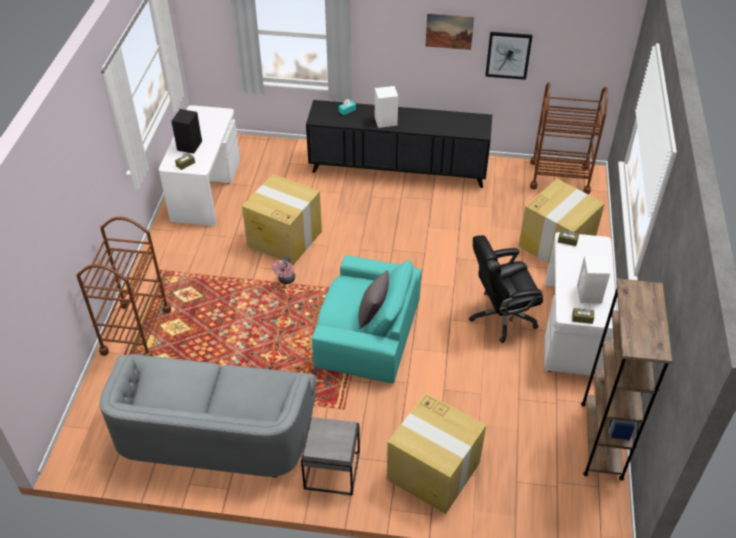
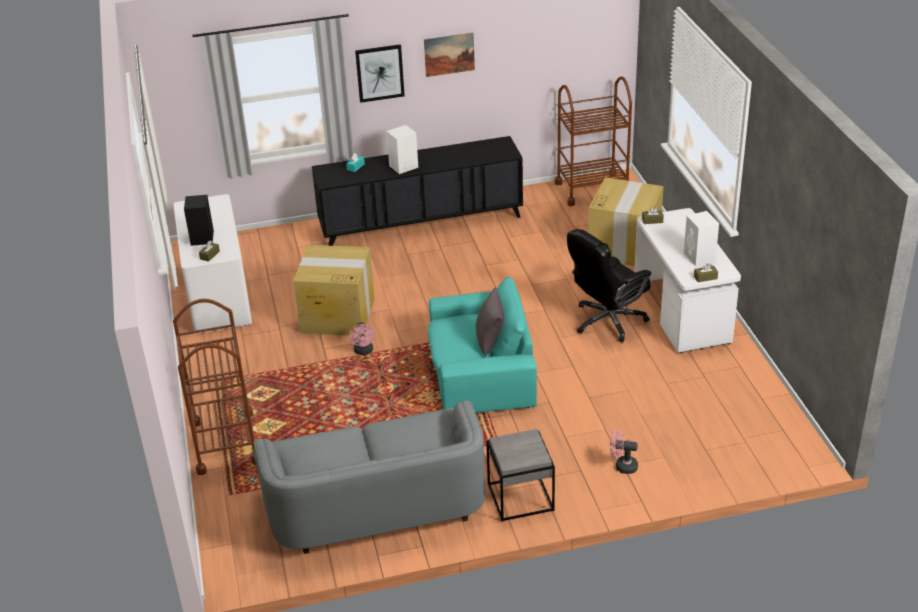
camera: 20 degrees left, 10 degrees down
(434, 471) = (622, 466): cardboard box -> pink fan
(508, 55) = (514, 67): picture -> picture (380, 73)
(601, 440) = (763, 393): brown bookcase -> none

